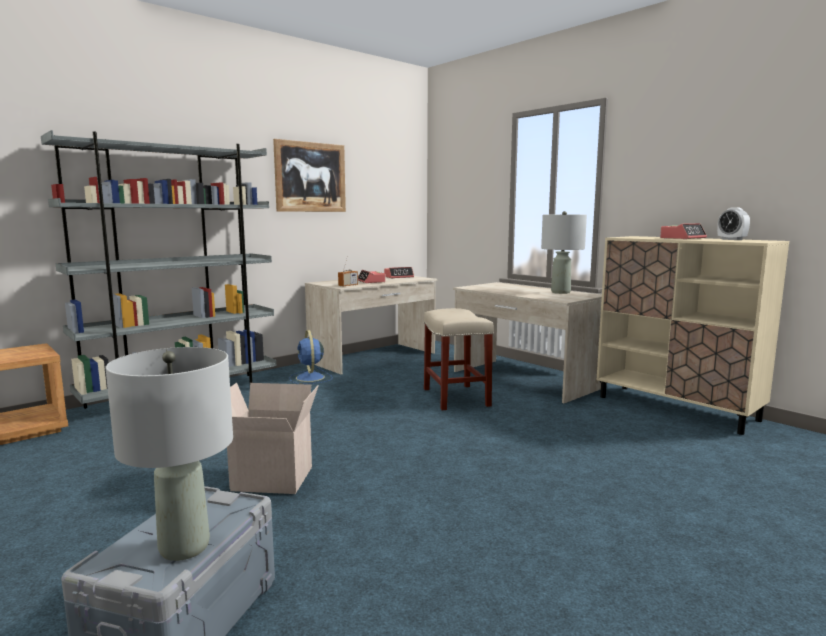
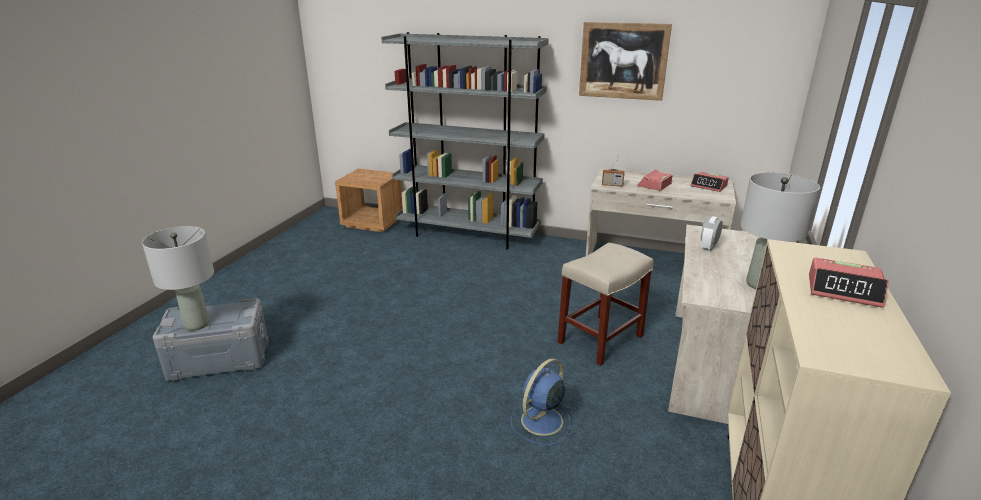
camera: 60 degrees right, 15 degrees up
(270, 480) = (369, 319): cardboard box -> none
(310, 378) = (558, 259): blue fan -> blue fan (540, 422)
(731, 239) = (872, 332): alarm clock -> alarm clock (708, 247)

